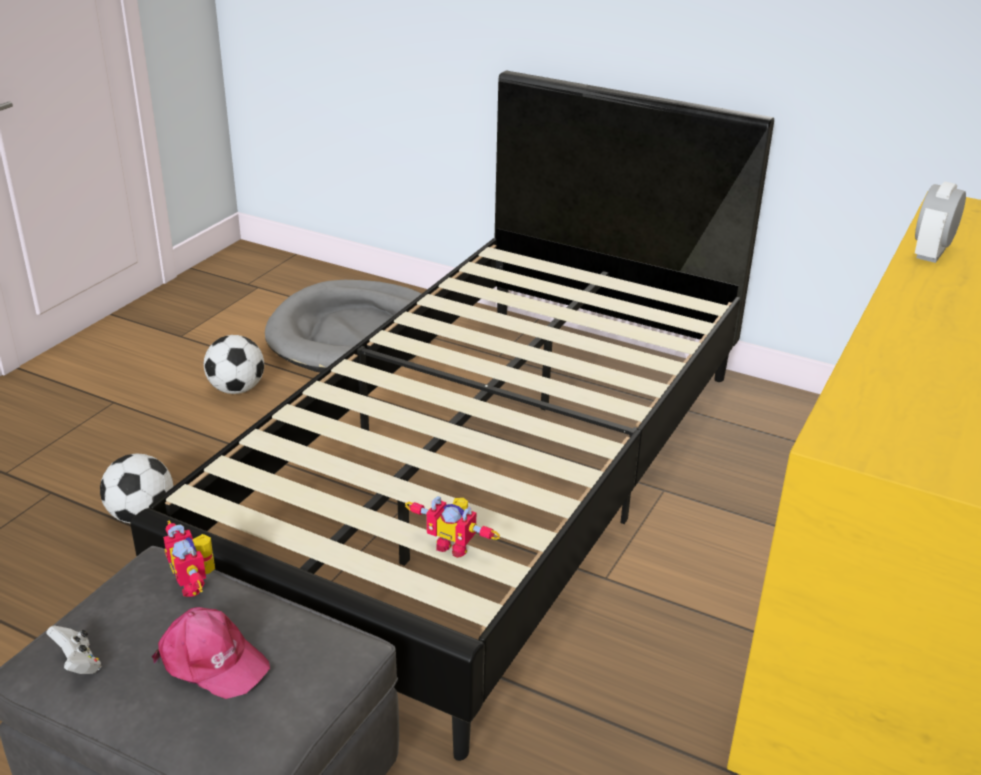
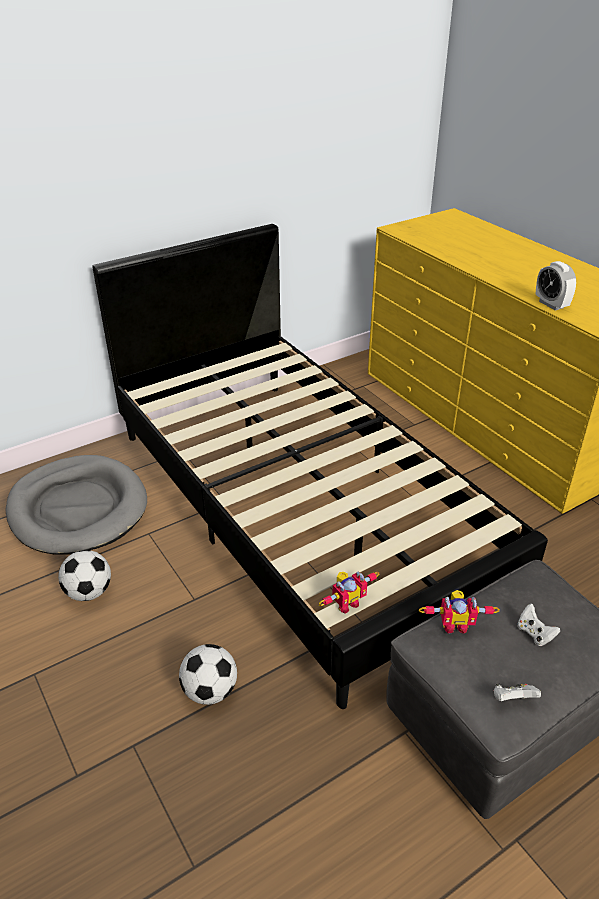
camera: 60 degrees left, 5 degrees up
(212, 661) = (534, 633): pink cap -> white game controller
(454, 545) = (449, 514): toy robot -> toy robot (346, 603)
(931, 253) = (446, 251): alarm clock -> alarm clock (551, 304)

